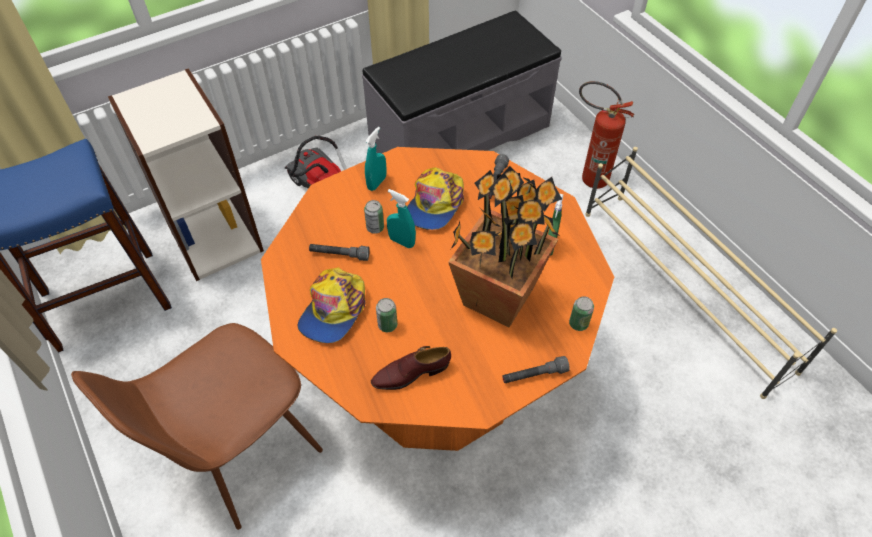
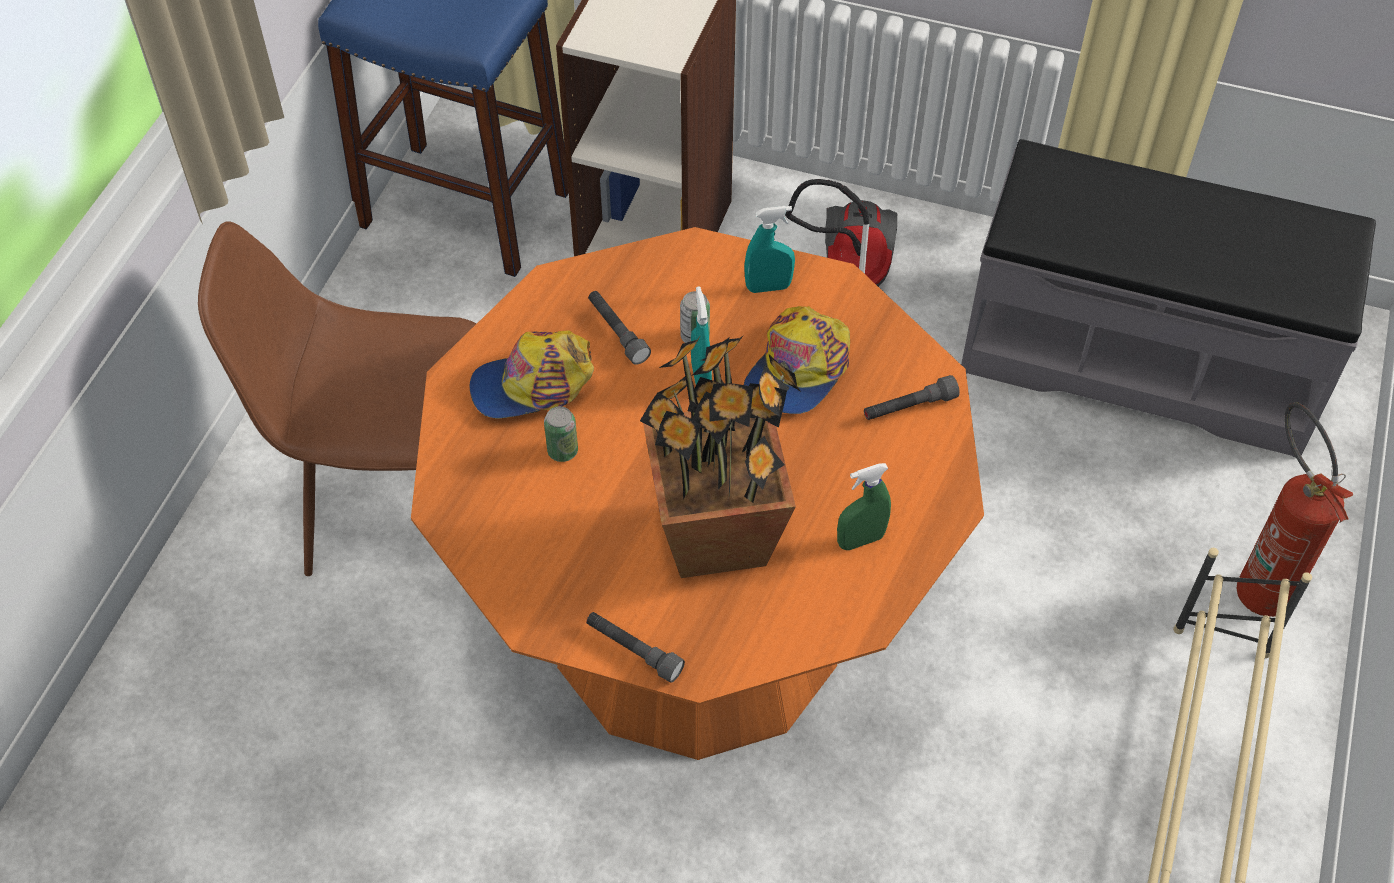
camera: 50 degrees right, 0 degrees up
(411, 373) = (517, 521): brown shoe -> none
(434, 204) = (798, 369): cap -> cap turned 45 degrees counterclockwise
(578, 323) = (762, 651): can -> none

